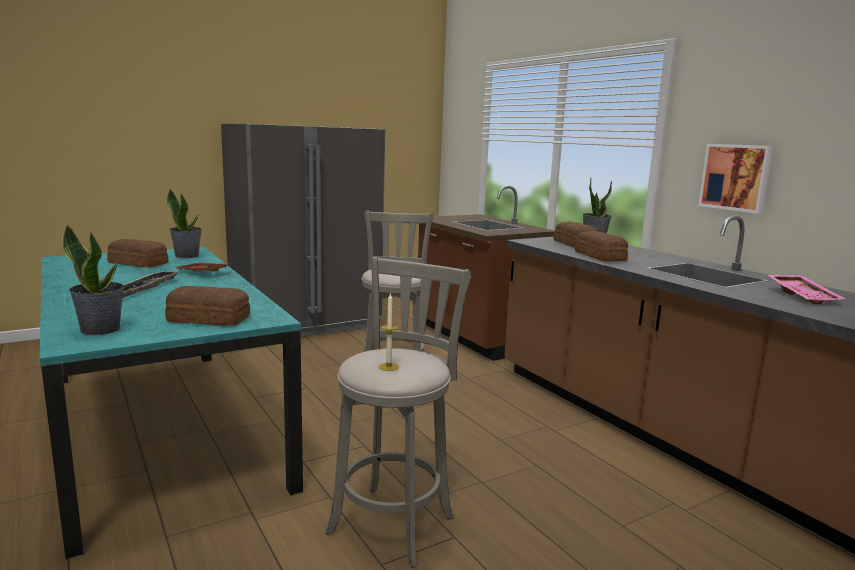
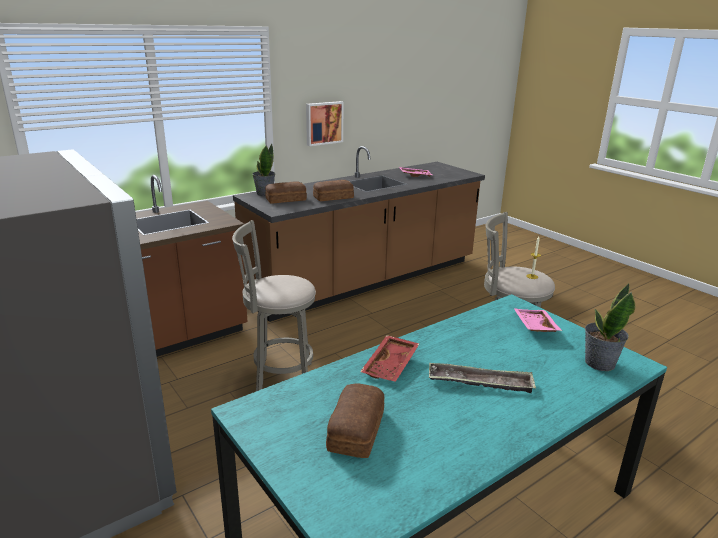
camera: 95 degrees left, 10 degrees up
(187, 256) = (292, 402): potted plant -> none
(208, 318) = (534, 326): bread -> pink tray

